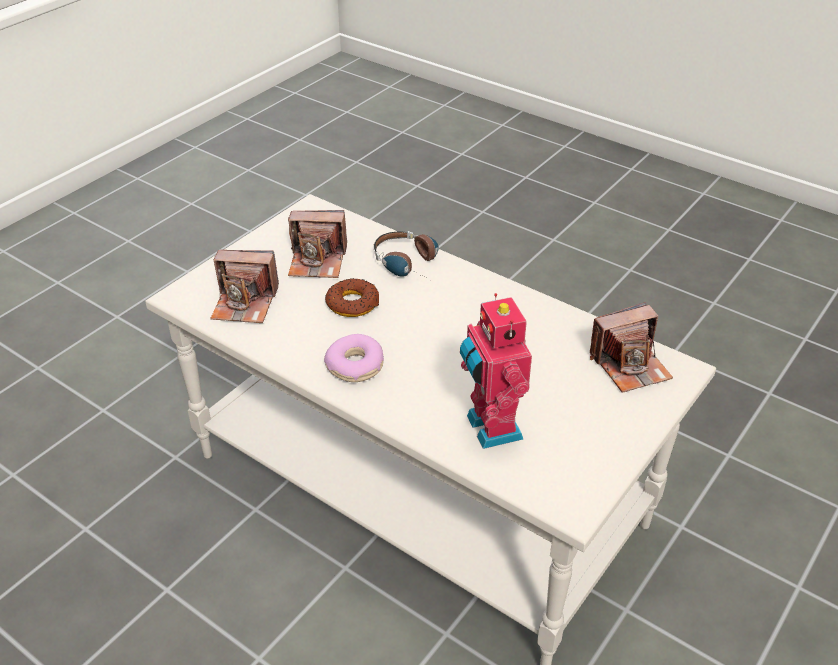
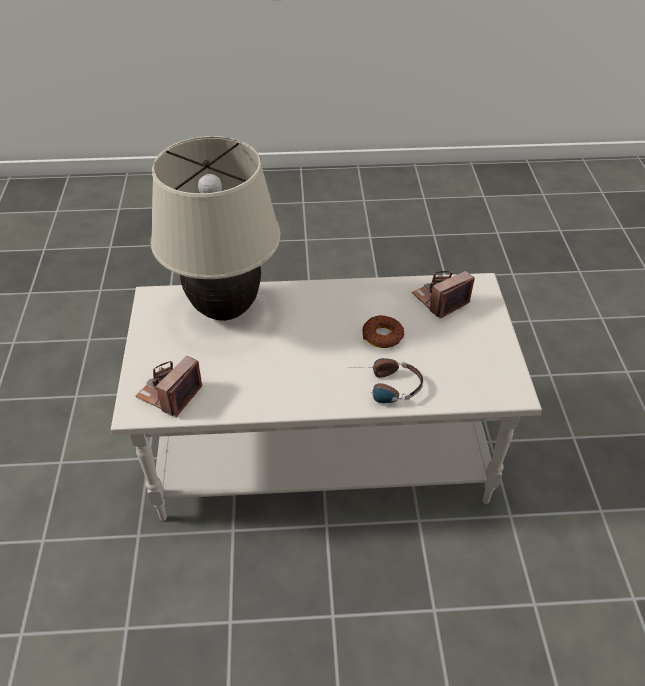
camera: 140 degrees right, 5 degrees up
(318, 261) = (445, 352): camera -> none
(355, 366) = (331, 301): donut -> none
(490, 428) = (224, 310): toy robot -> beige table lamp

